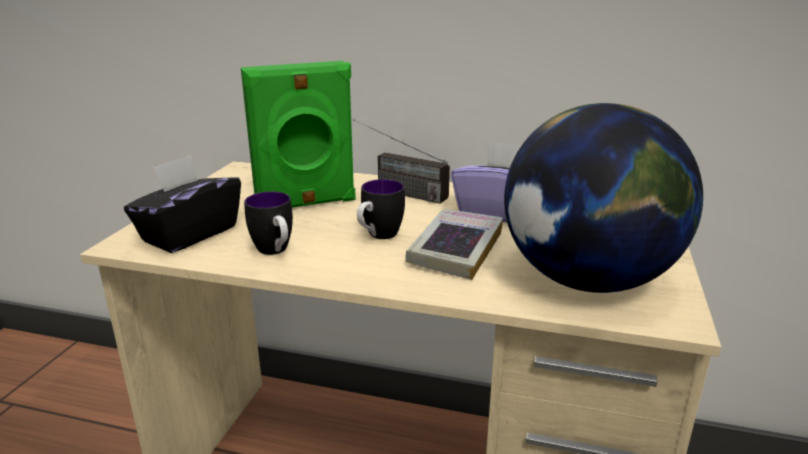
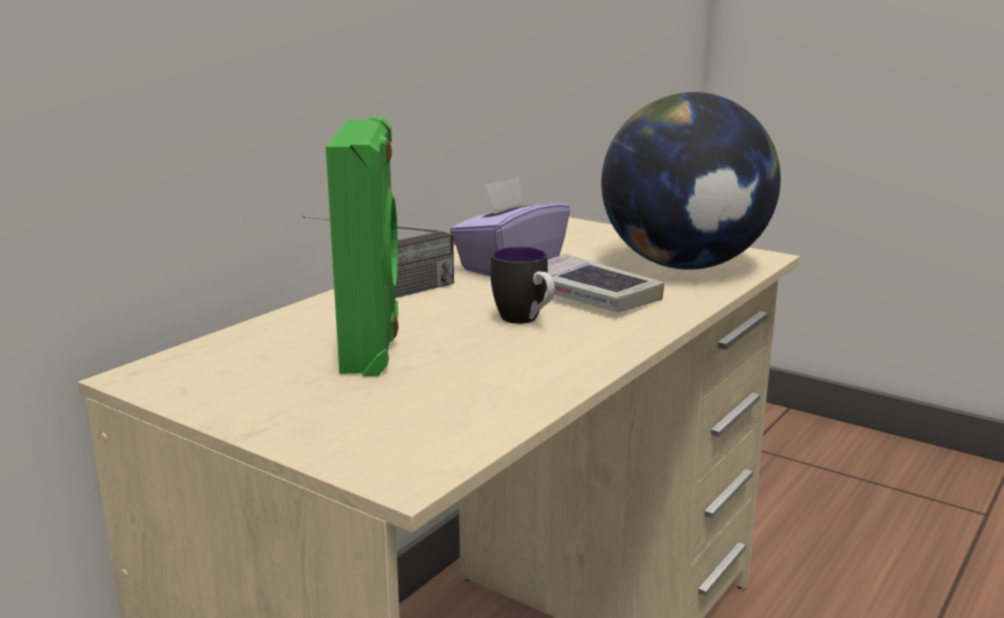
camera: 70 degrees left, 5 degrees down
(189, 234) = (413, 424): black tissue box -> none
(275, 252) = (527, 374): mug -> none

